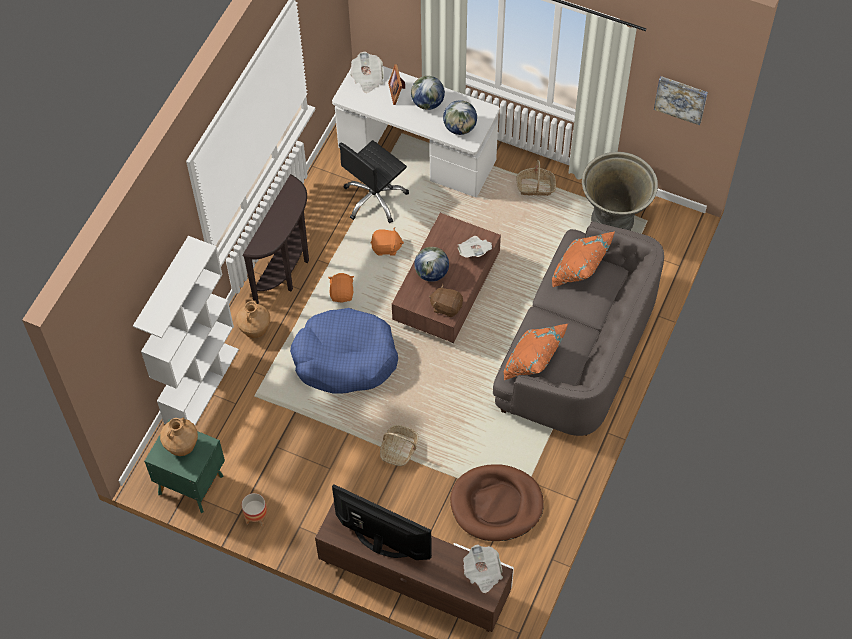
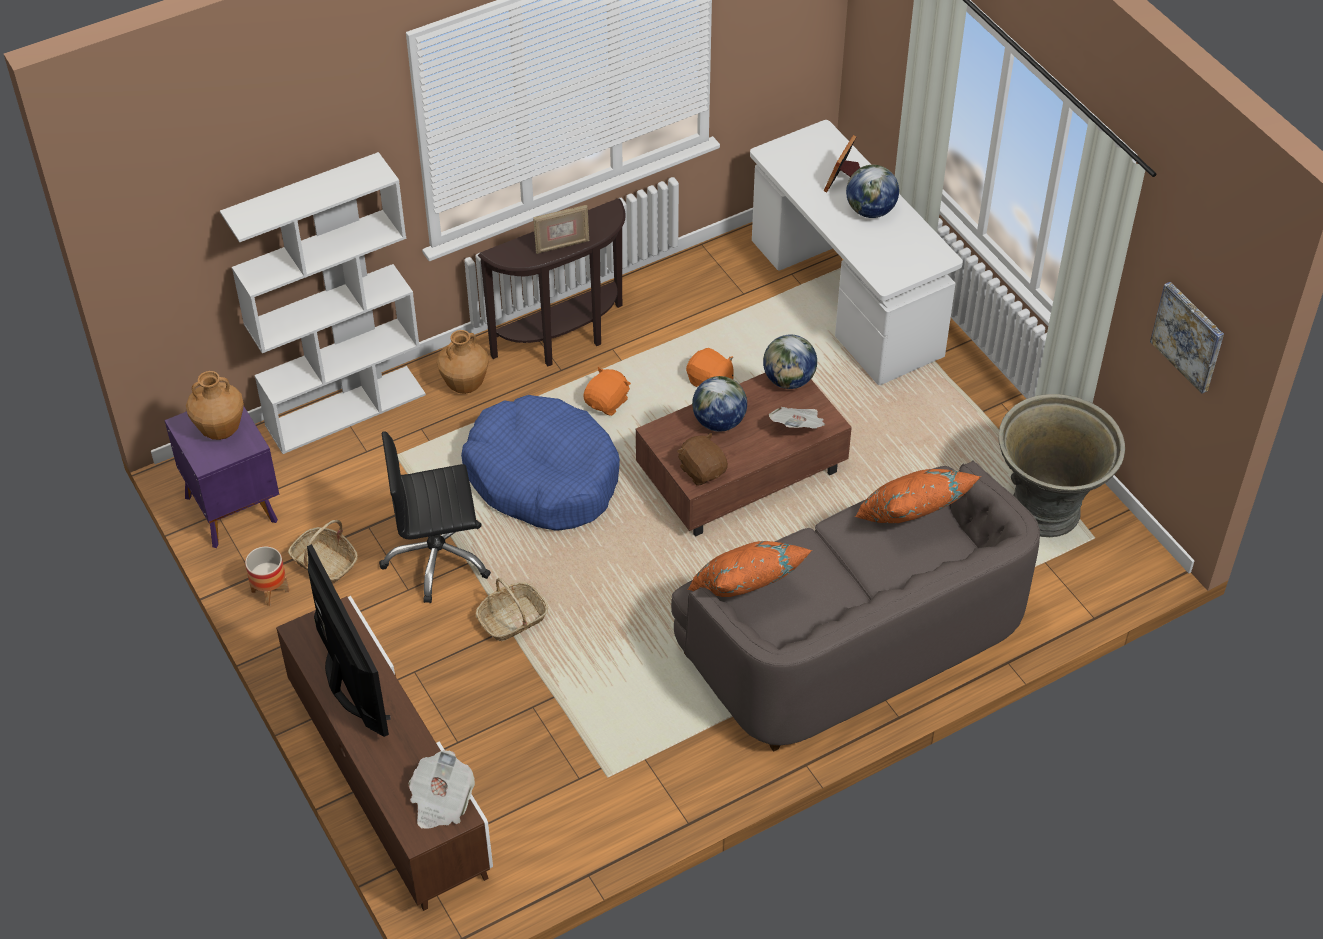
camera: 35 degrees right, 10 degrees down
(190, 483) = (232, 507): green nightstand -> purple nightstand
(285, 222) = (562, 245): none -> picture frame
(367, 78) = (817, 147): newspaper -> none
(375, 198) = (746, 320): black office chair -> black office chair (437, 558)
(460, 128) = (887, 258): globe -> globe (789, 380)
(496, 504) = (576, 761): brown dog bed -> none
(535, 187) = (971, 416): basket -> basket (325, 563)

